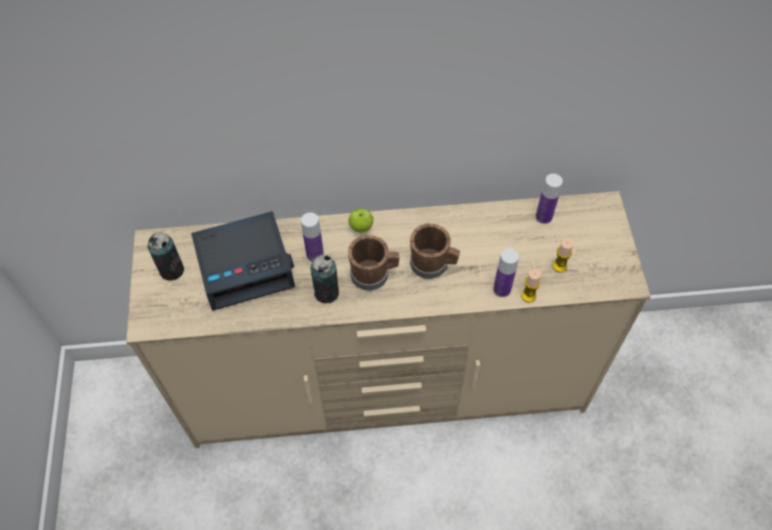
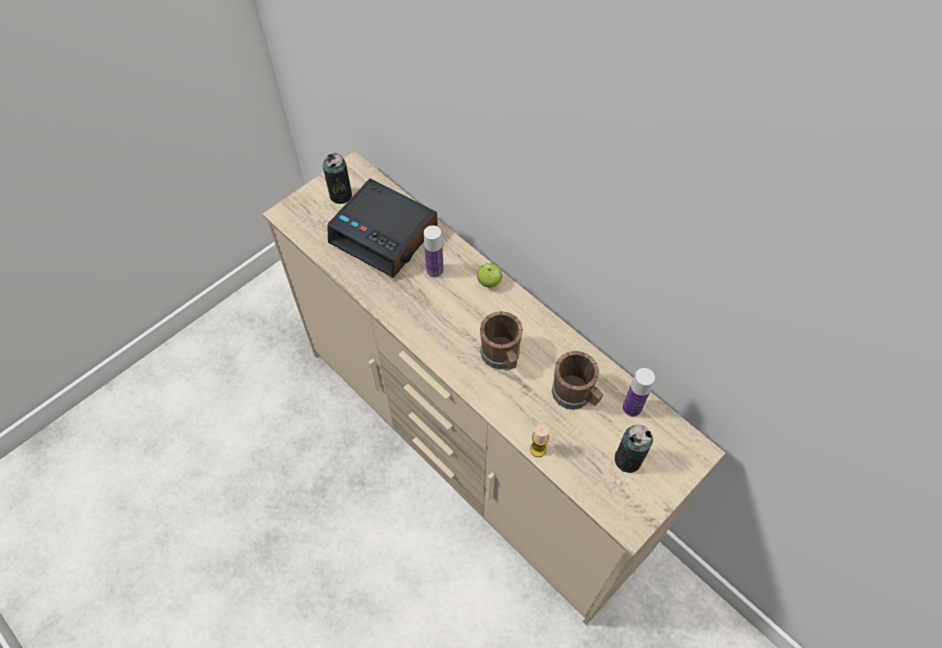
camera: 50 degrees right, 0 degrees up
(326, 293) = (408, 302): can -> can (628, 460)
(374, 274) = (453, 322): brown mug -> brown mug (575, 395)
(502, 289) = (525, 424): bottle -> none
(559, 266) = (592, 454): candle -> none

